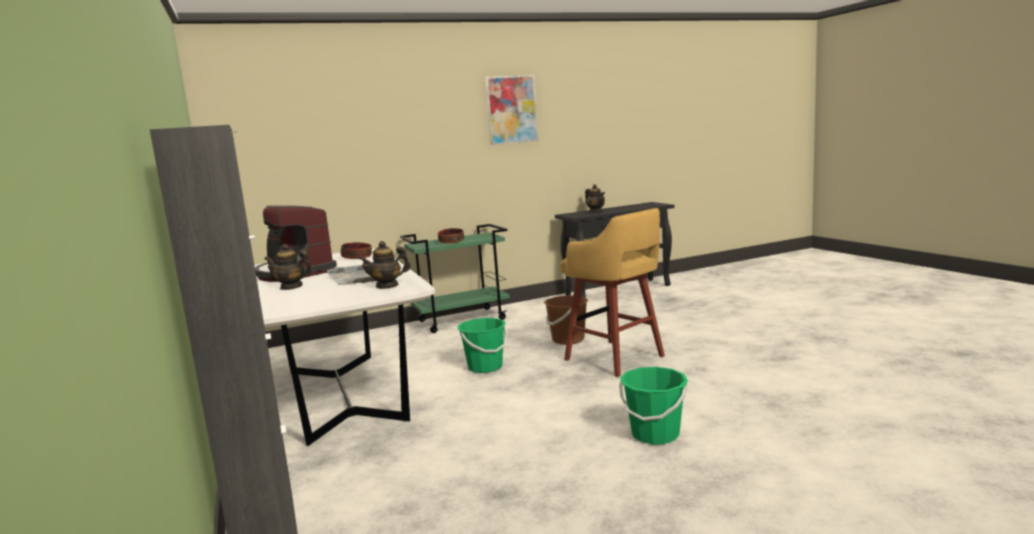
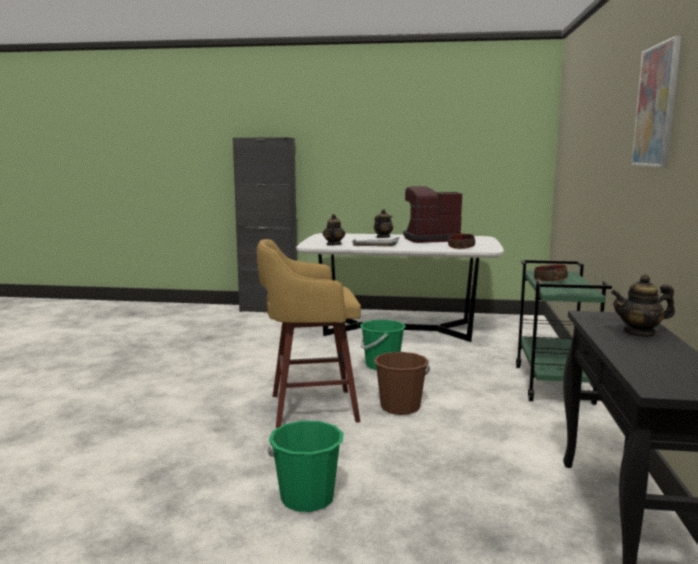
camera: 120 degrees right, 0 degrees up
(655, 434) = (177, 376): green bucket -> green bucket (307, 498)

